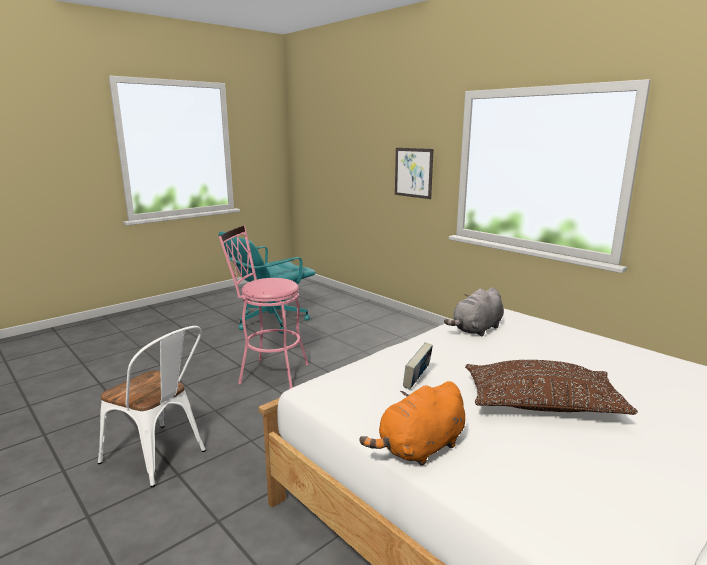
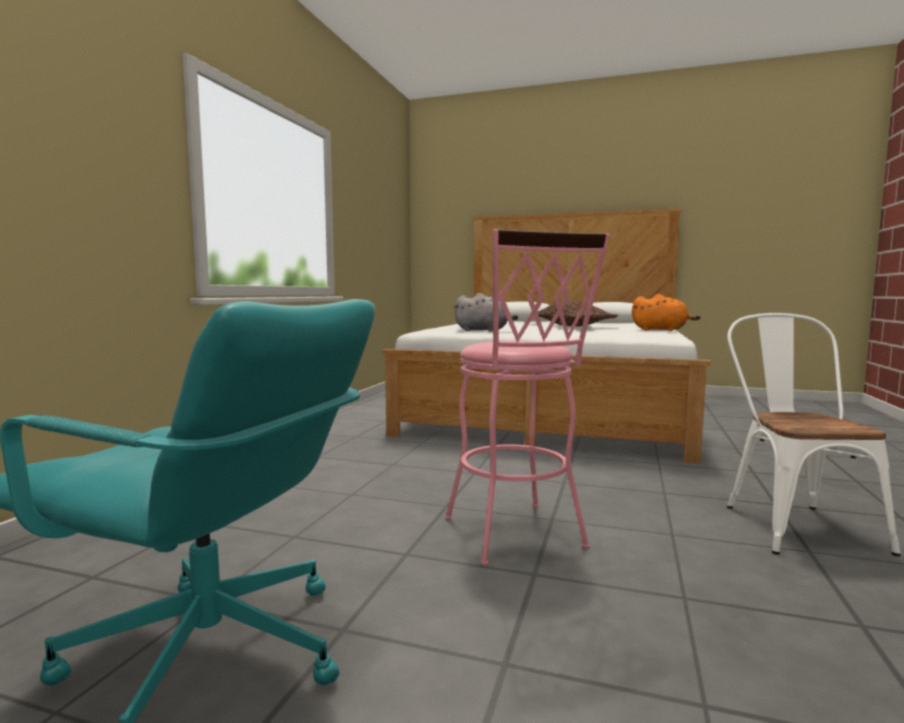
camera: 120 degrees left, 10 degrees down
(413, 172) = (98, 174): picture -> none
(417, 381) = (601, 332): book -> none

